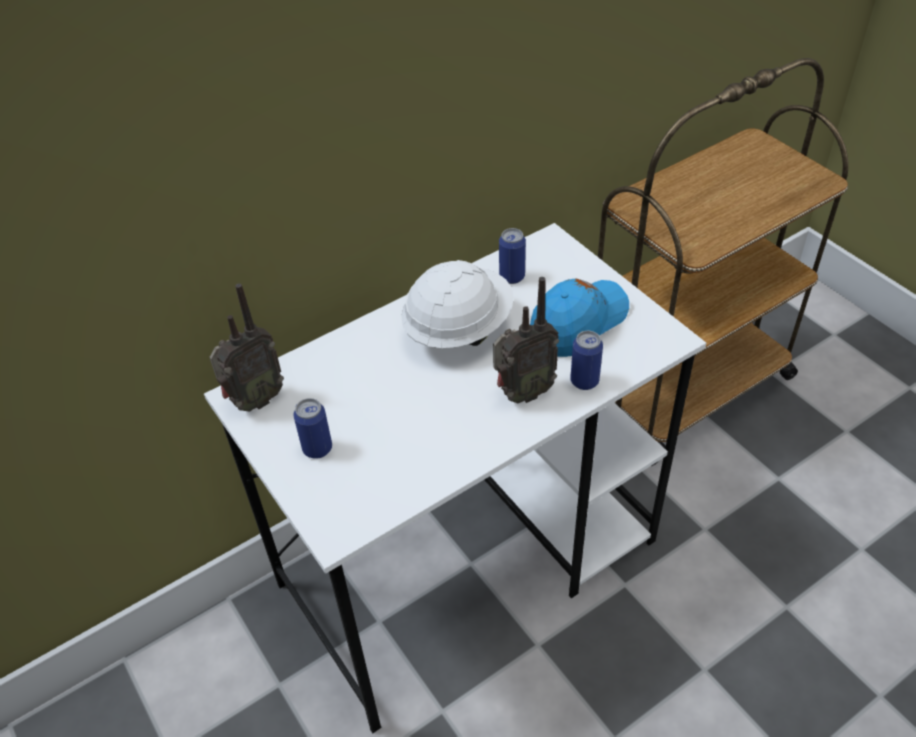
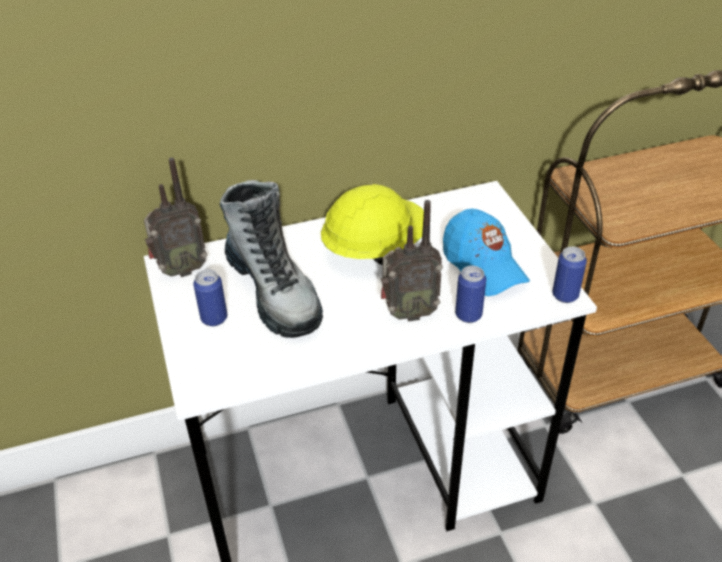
camera: 15 degrees right, 5 degrees down
(370, 402) = (274, 292): none -> boot
(458, 329) = (374, 249): white hard hat -> yellow hard hat
(512, 277) = (440, 217): can -> can (565, 295)
(578, 323) = (483, 266): blue cap -> blue cap turned 90 degrees clockwise

